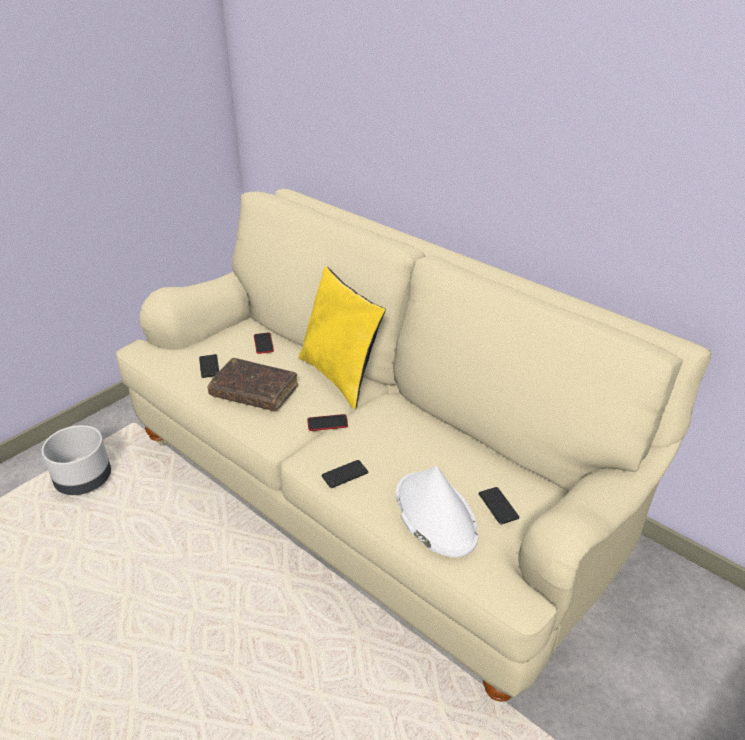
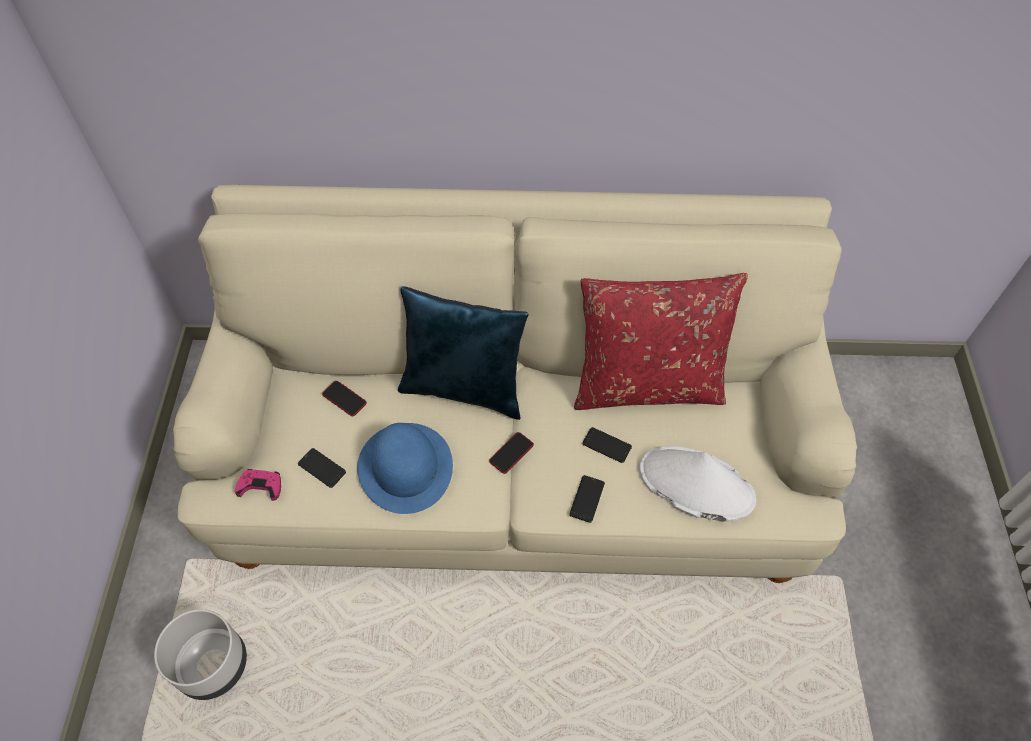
camera: 40 degrees left, 20 degrees up
(169, 356) = (260, 486): none -> pink game controller
(254, 392) = (406, 467): brown book -> blue hat
(341, 376) = (465, 388): yellow pillow -> blue pillow
(470, 440) = (647, 384): none -> red pillow
(498, 506) = (731, 439): phone -> phone (606, 445)

